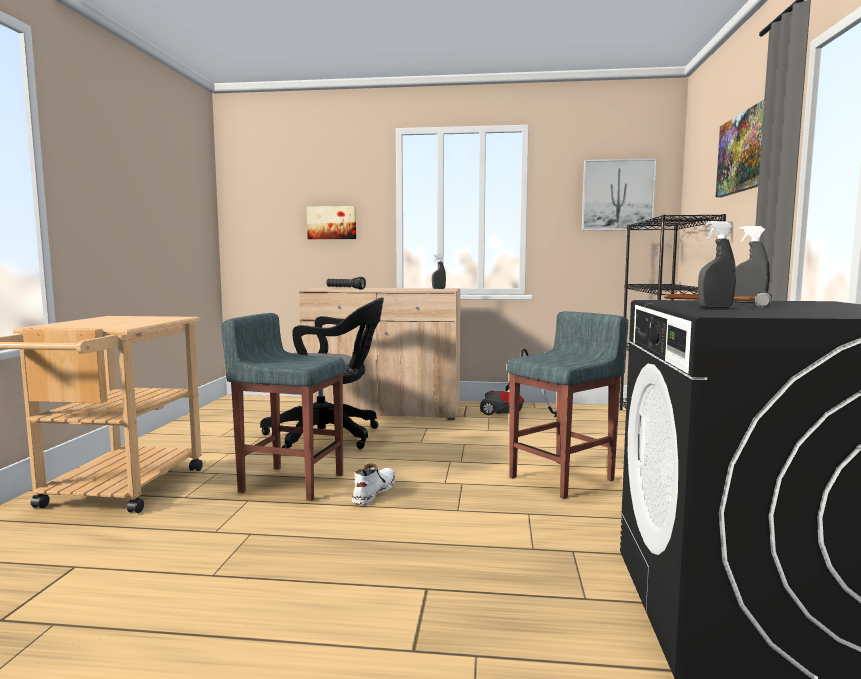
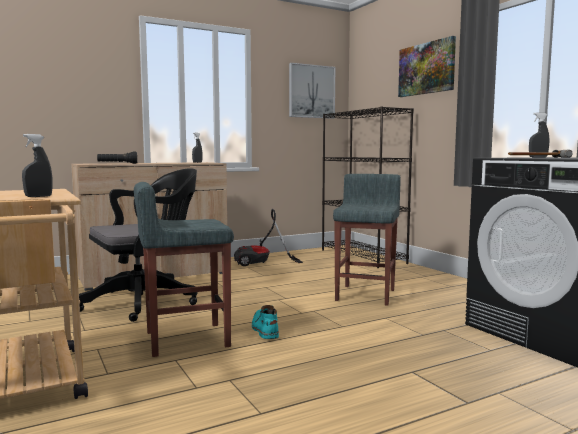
camera: 35 degrees left, 0 degrees up
(332, 223) = (76, 99): picture -> none
(373, 492) = (264, 329): white boot -> turquoise boot
(715, 307) = (556, 158): grey spray bottle -> grey spray bottle (38, 196)

